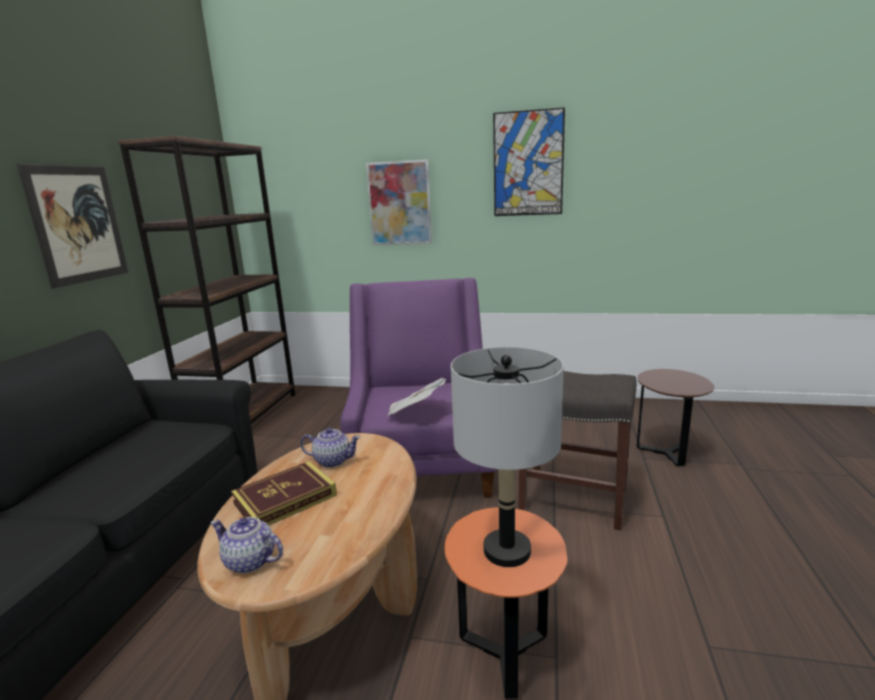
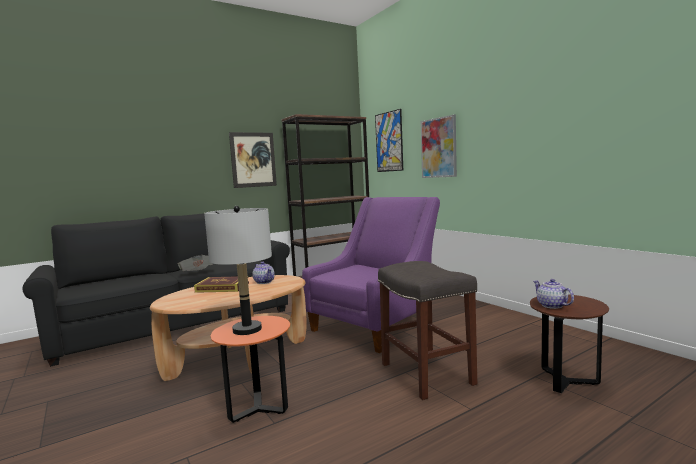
camera: 45 degrees right, 10 degrees down
(250, 562) = (175, 298): teapot -> teapot (552, 305)
(415, 412) = (344, 277): newspaper -> newspaper (198, 273)
(528, 164) = (522, 109): picture -> picture (389, 142)

